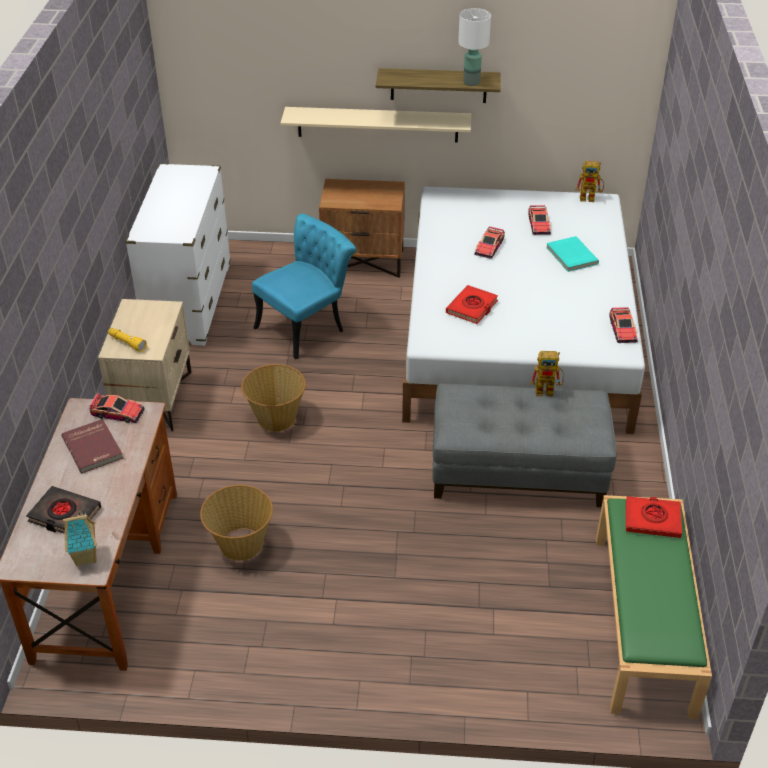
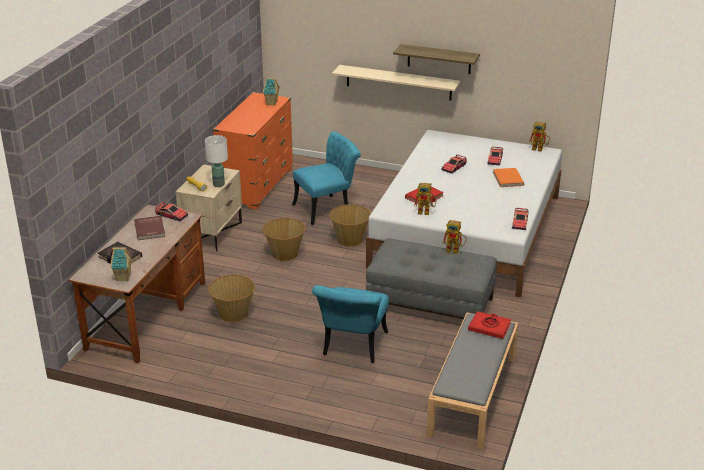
camera: 15 degrees right, 10 degrees down
(189, 303) = (256, 186): white dresser -> orange dresser
(197, 180) = (272, 103): none -> toy house
(360, 376) = (350, 239): none -> basket
(363, 261) = (382, 178): brown nightstand -> none
(441, 572) = (353, 348): none -> turquoise chair
(471, 82) = (456, 57): white table lamp -> white table lamp (218, 184)
(486, 333) = (426, 212): none -> toy robot
(571, 256) = (507, 179): turquoise book -> orange book
(644, 623) = (473, 396): green bench -> grey bench

